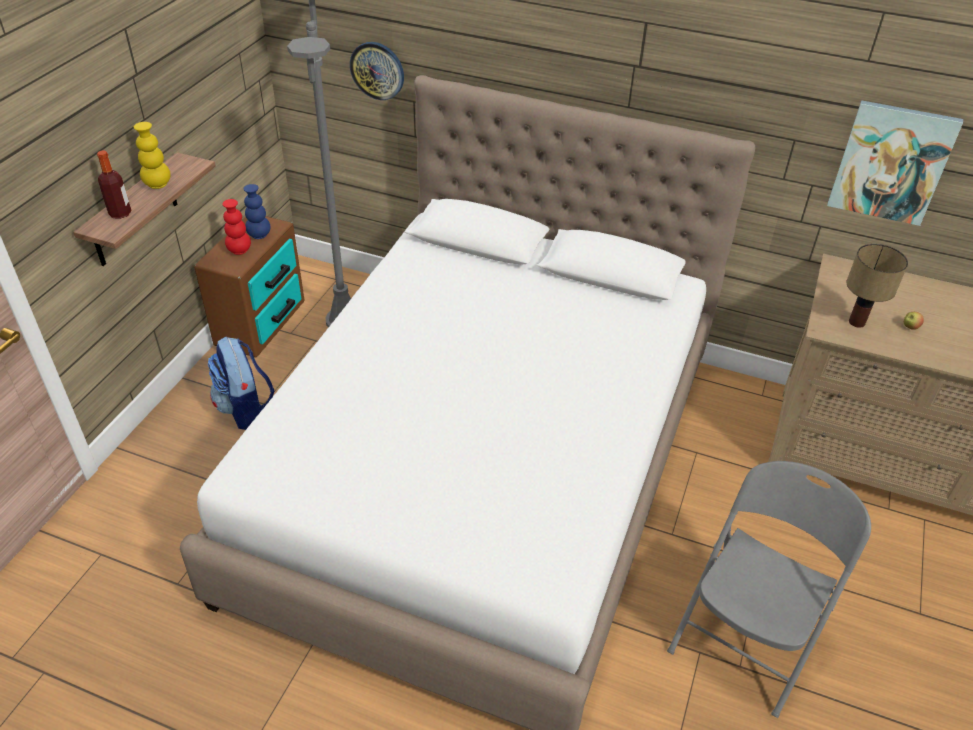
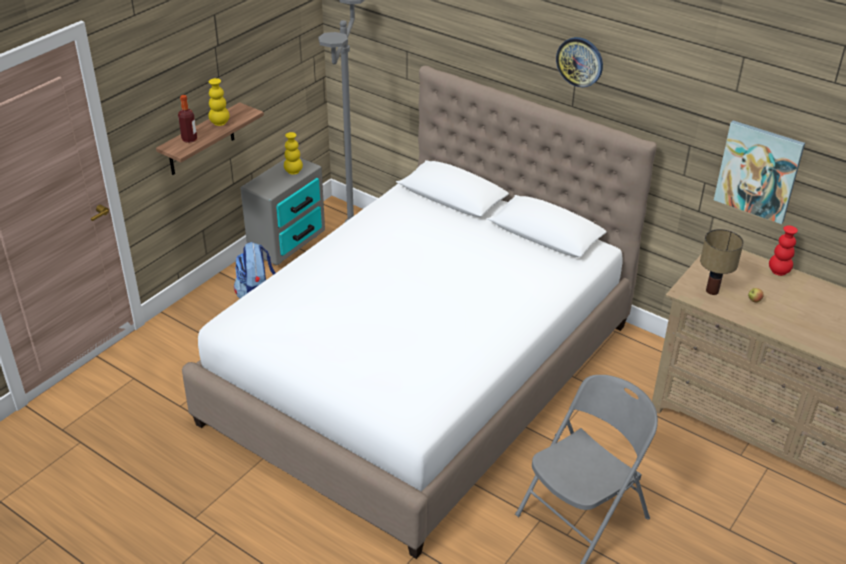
camera: 15 degrees right, 5 degrees down
(239, 251) = (275, 181): red vase -> red vase (778, 272)
(259, 235) = (293, 172): blue vase -> yellow vase
(263, 328) = (288, 246): brown nightstand -> grey nightstand
(377, 70) = (398, 58): wall clock -> wall clock (580, 61)

